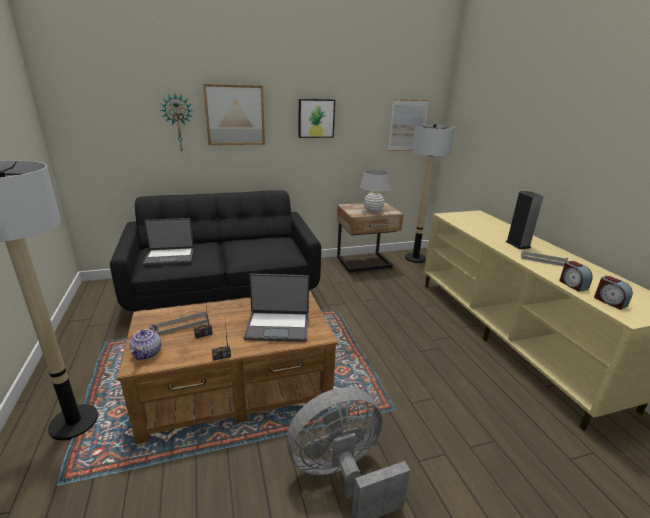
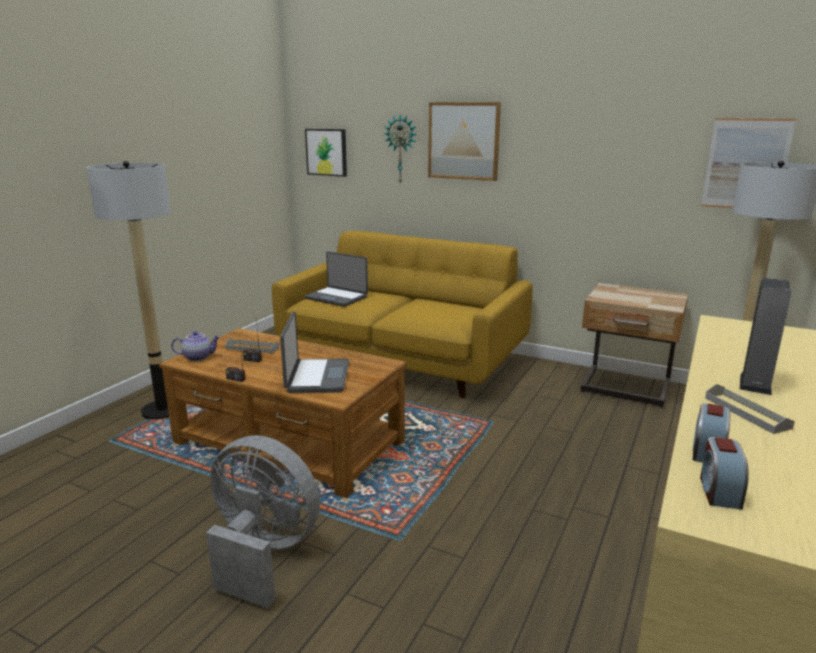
camera: 45 degrees right, 5 degrees down
(148, 353) = (198, 357): teapot -> teapot turned 150 degrees counterclockwise
(225, 289) = (403, 359): black sofa -> yellow sofa
(278, 326) = (316, 377): laptop -> laptop turned 135 degrees counterclockwise
(316, 118) = (574, 147): picture -> picture (327, 152)
(373, 211) = (636, 300): white table lamp -> none

